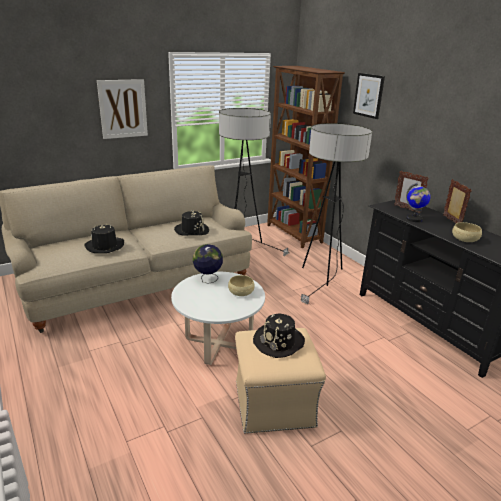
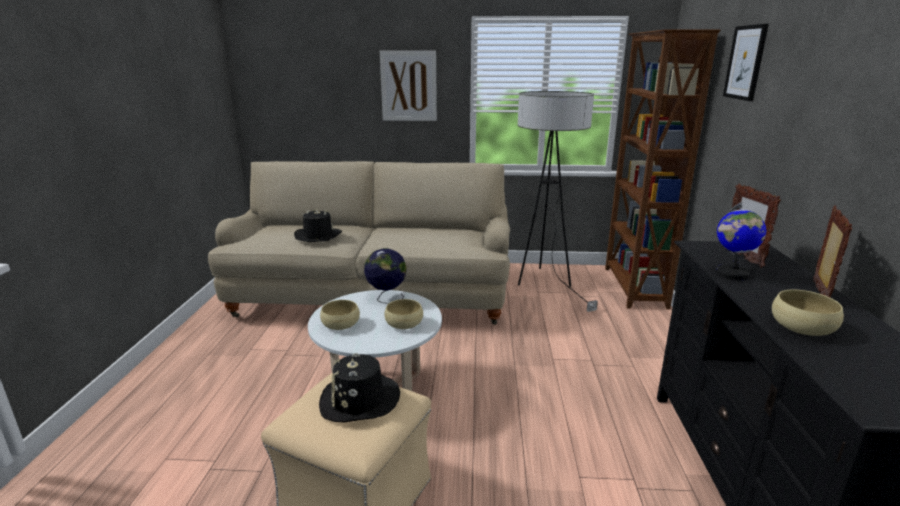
camera: 35 degrees right, 5 degrees down
(192, 230) = (431, 239): black hat -> none
(203, 305) = (341, 324): none -> beige bowl
(322, 278) = (617, 356): floor lamp -> none

